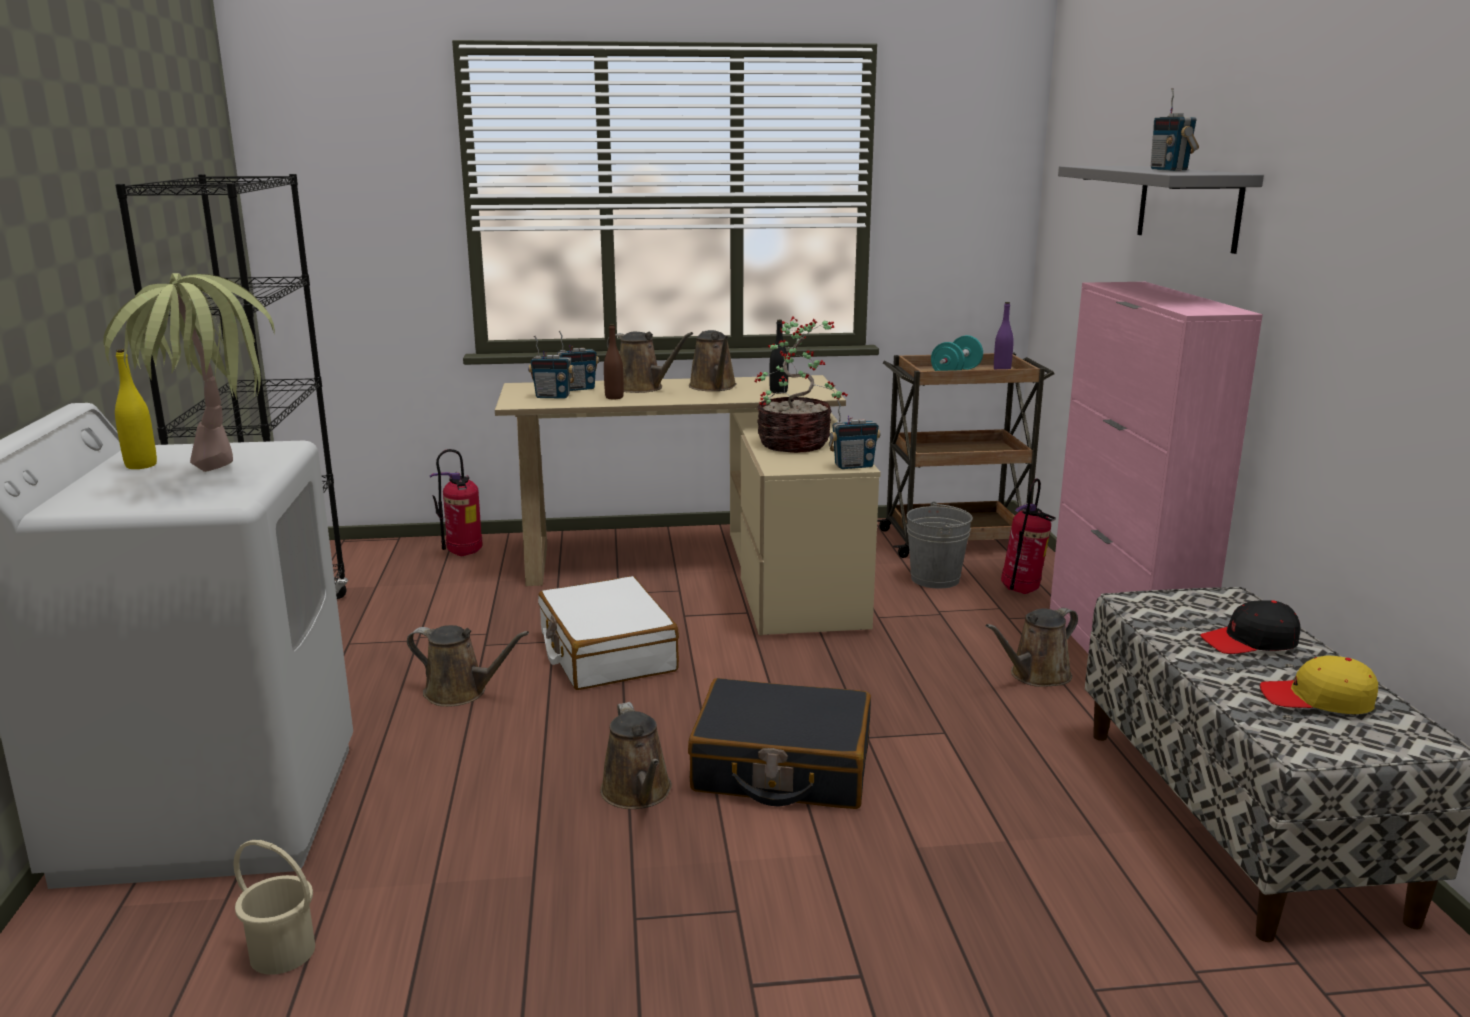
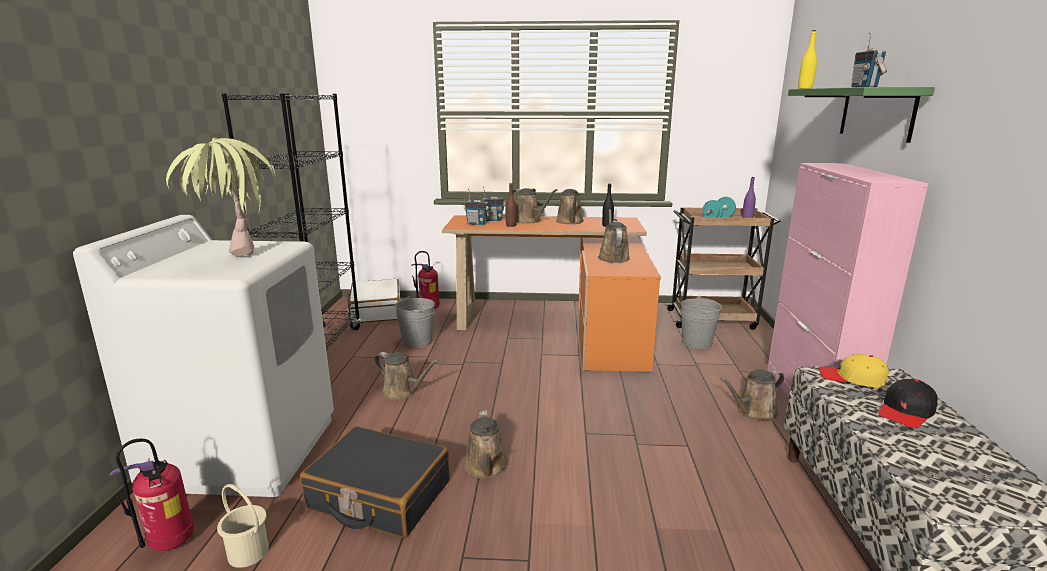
camera: 10 degrees right, 0 degrees up
(141, 465) = (206, 251): yellow bottle -> yellow bottle (805, 88)
(460, 610) = (417, 342): none -> grey bucket
(606, 653) = (491, 374): white suitcase -> white suitcase (376, 310)
(708, 570) = (561, 328): beige desk -> orange desk
(782, 768) = (578, 459): black suitcase -> black suitcase (379, 495)
(796, 444) = (613, 257): potted plant -> brown watering can
(853, 466) = (644, 272): radio -> none
(1021, 591) = (750, 354): fire extinguisher -> fire extinguisher (170, 544)
(1188, 206) = (876, 113): grey shelf -> green shelf
(1250, 642) = (906, 411): black cap -> black cap turned 45 degrees counterclockwise
(1317, 700) = (959, 464): yellow cap -> yellow cap (852, 378)

